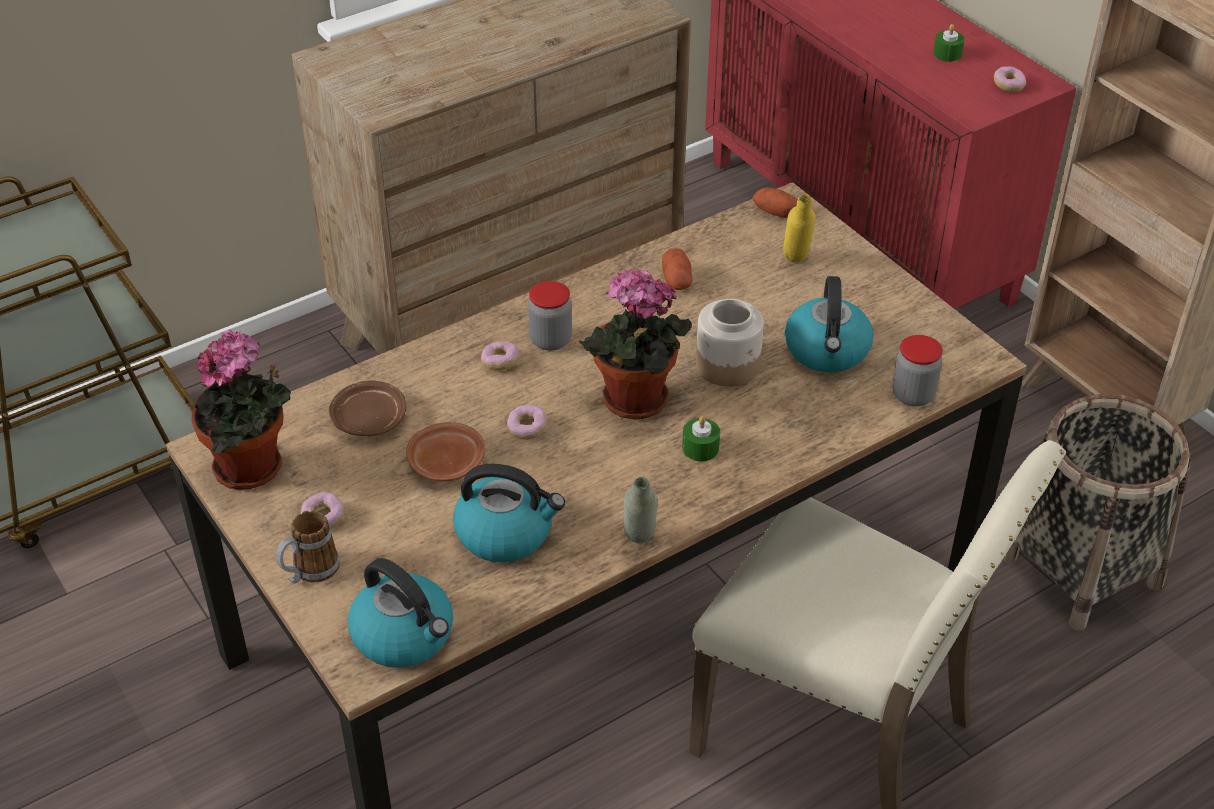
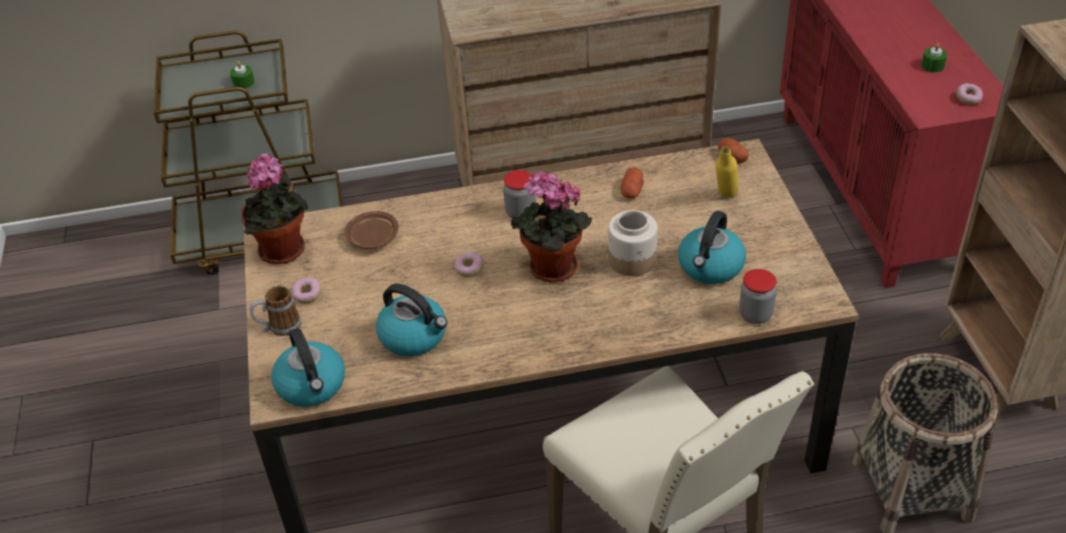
camera: 25 degrees right, 0 degrees up
(446, 461) = (405, 278): brown plate -> none
(500, 362) = (478, 220): donut -> none
(639, 546) = (496, 369): grey bottle -> none
(700, 448) = (578, 313): green candle -> green candle (243, 82)

